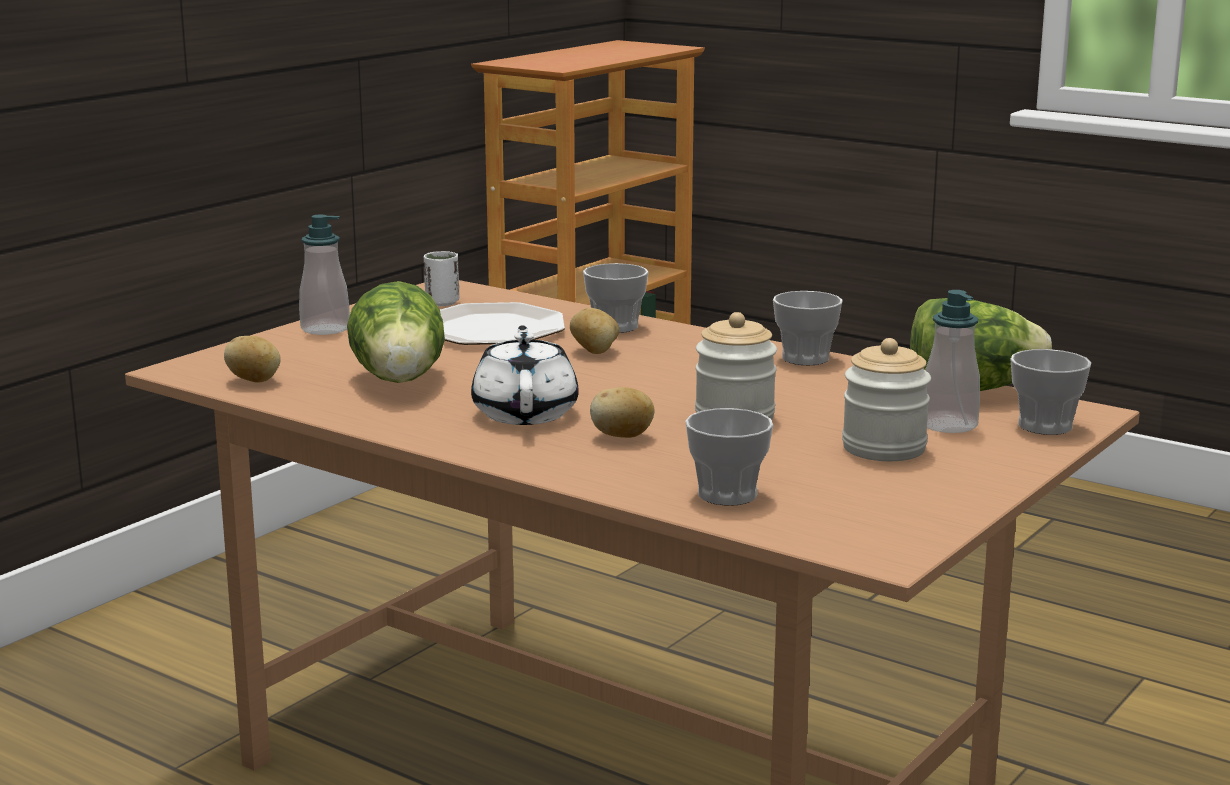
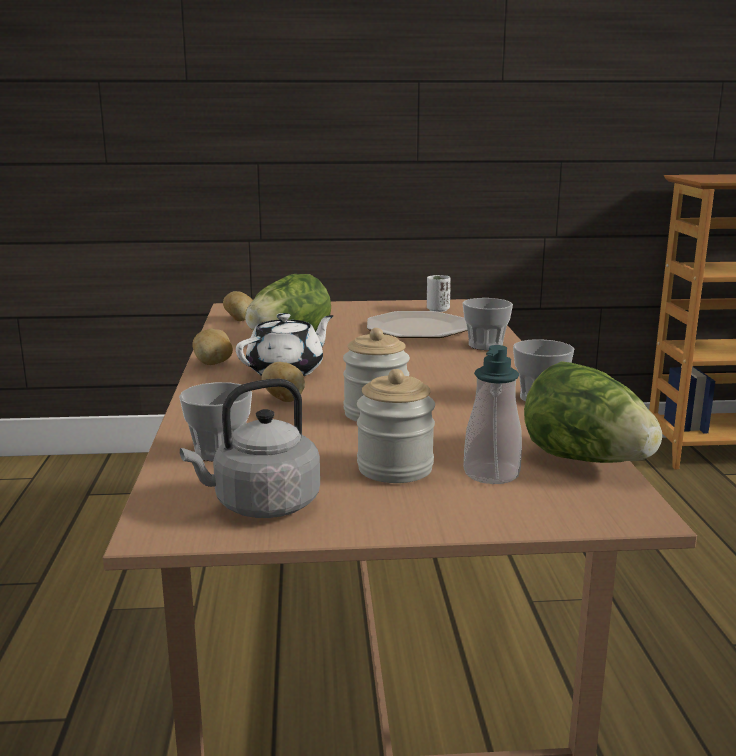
camera: 50 degrees right, 0 degrees up
(325, 329) = (344, 307): soap dispenser -> none
(595, 352) = (428, 354): potato -> potato (214, 363)
(890, 509) = (261, 505): none -> grey kettle
(1045, 426) = (564, 507): cup -> none

